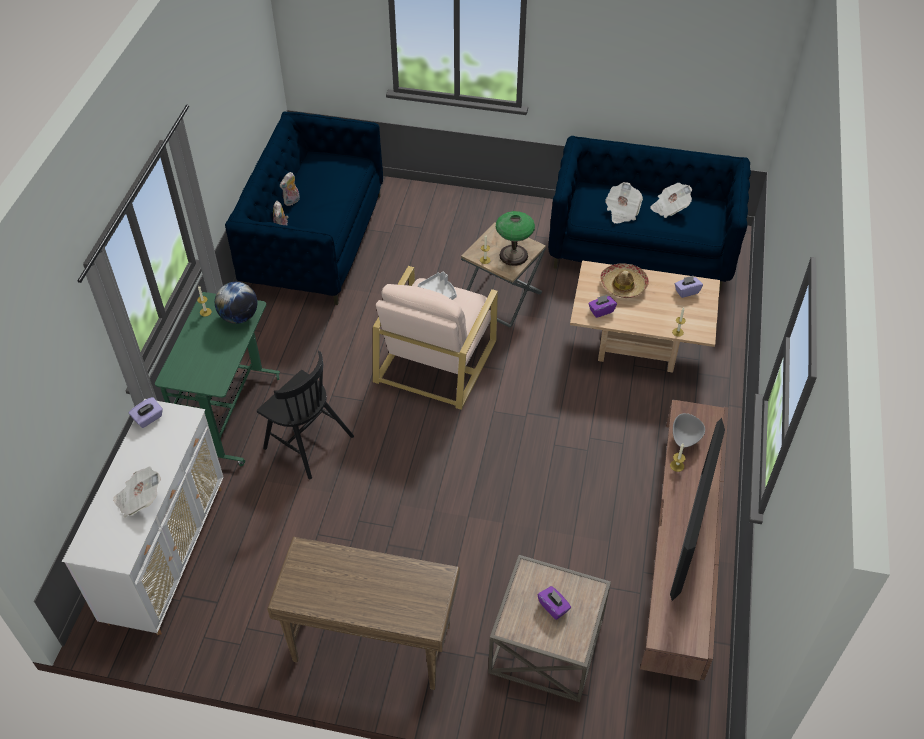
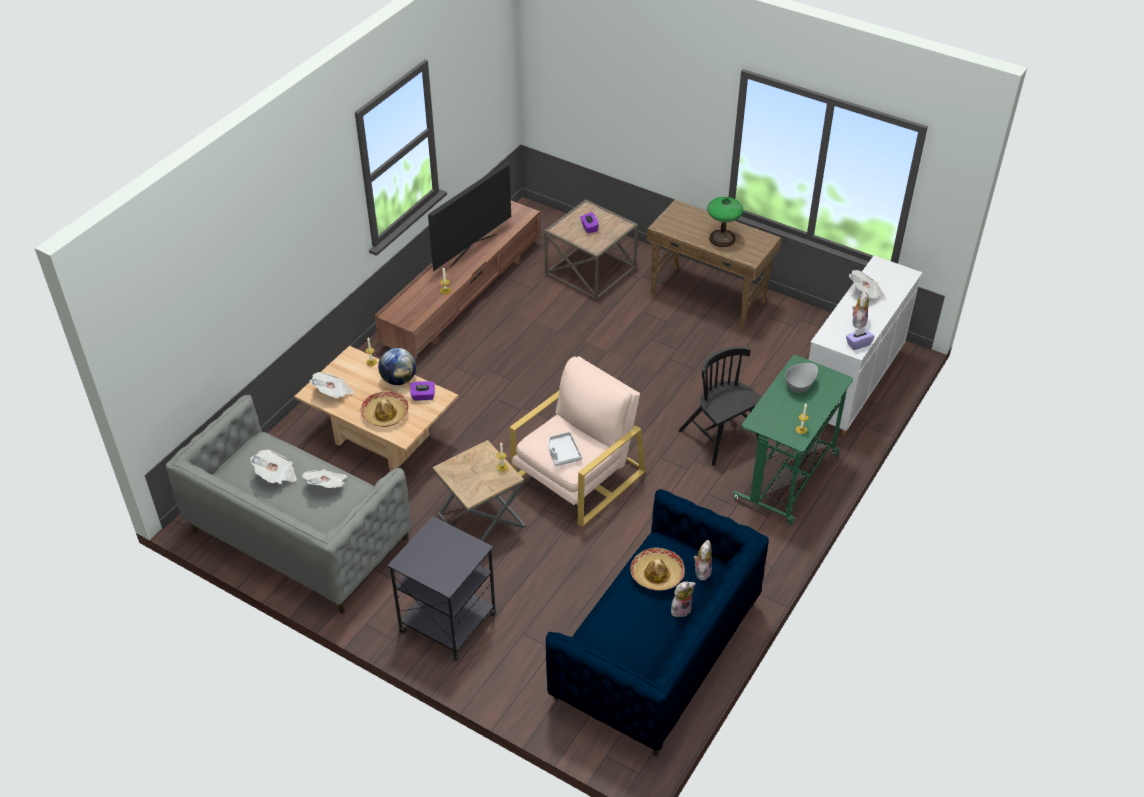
camera: 160 degrees left, 5 degrees down
(149, 451) = (858, 321): none -> plush toy
(239, 317) = (769, 417): globe -> globe (398, 379)
(317, 215) = (657, 574): none -> hat
(484, 221) = (446, 621): none -> black cart
(514, 255) = (471, 464): table lamp -> table lamp (721, 238)
(641, 247) = (299, 536): blue sofa -> grey sofa
(684, 440) = (426, 304): grey bowl -> grey bowl (800, 386)
(686, 291) = (333, 393): purple tissue box -> newspaper

